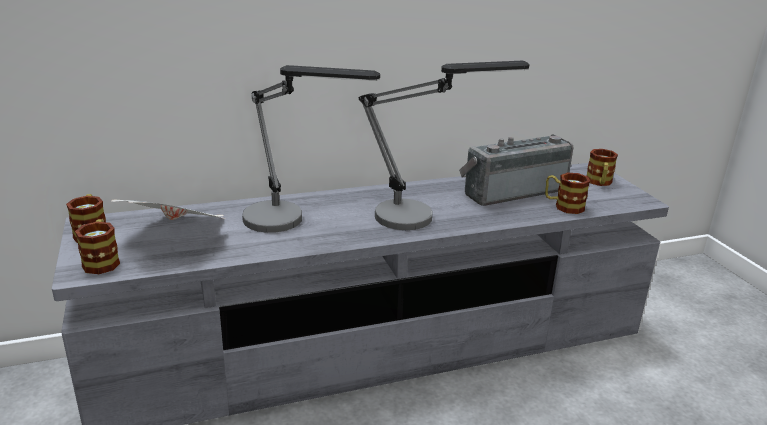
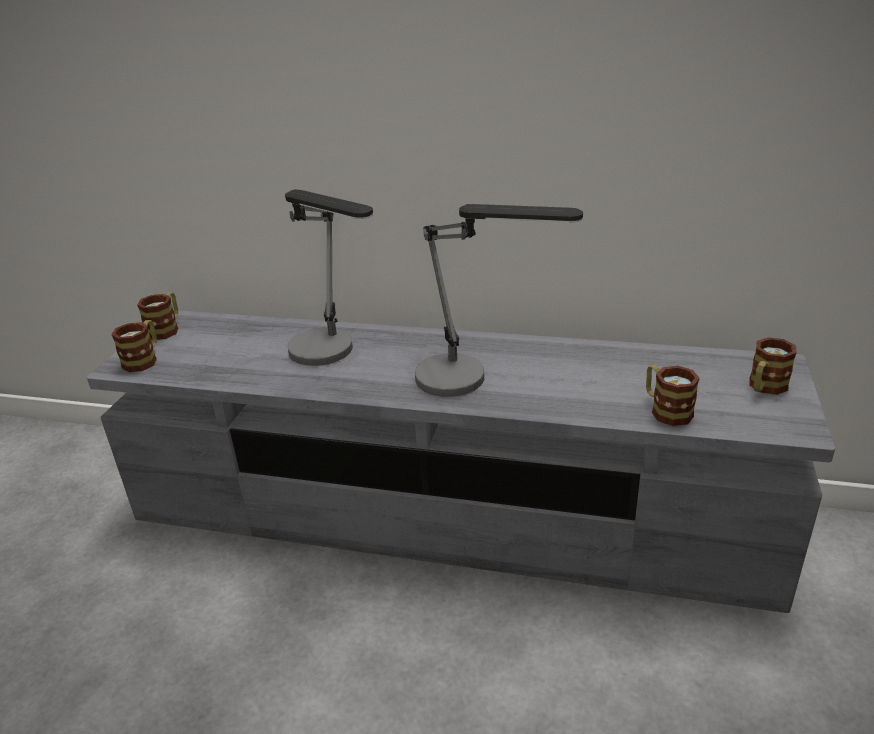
camera: 35 degrees right, 5 degrees up
(178, 235) = (224, 348): newspaper -> none
(512, 190) = (622, 372): radio -> none

